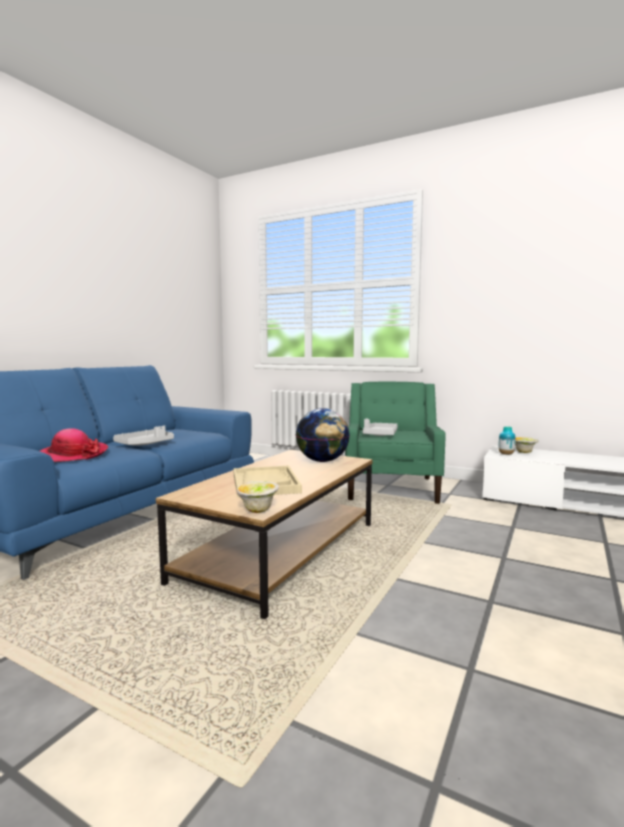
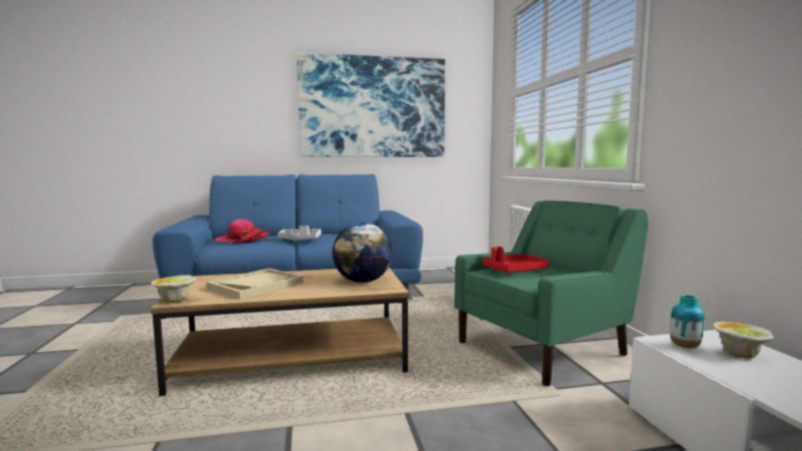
camera: 50 degrees right, 0 degrees up
(130, 289) = (373, 107): none -> picture
(380, 435) = (514, 271): grey tray -> red tray

